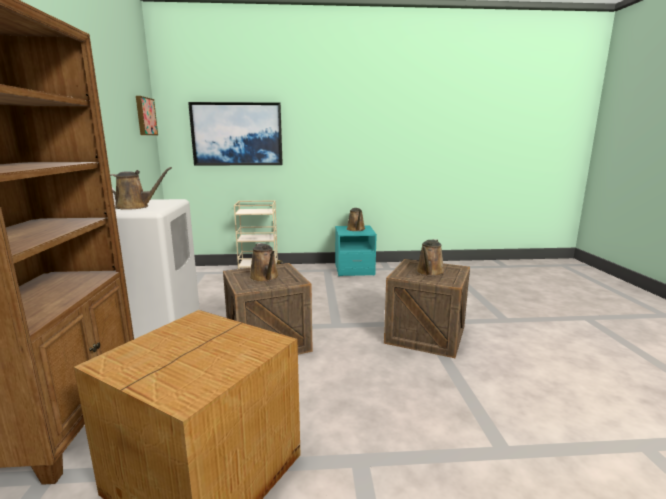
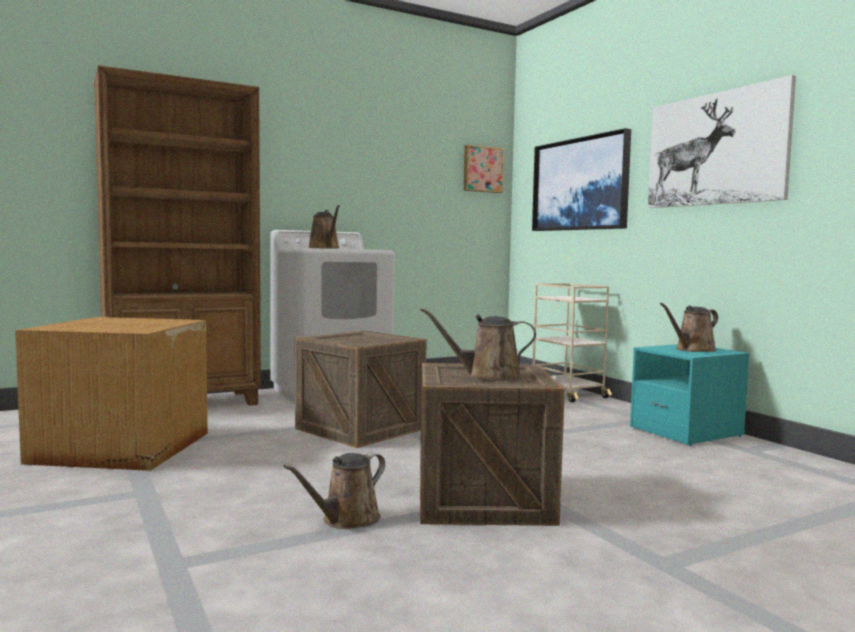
camera: 65 degrees right, 10 degrees down
(265, 278) = (361, 340): brown watering can -> brown watering can (346, 520)
(341, 123) = (715, 149): none -> picture

